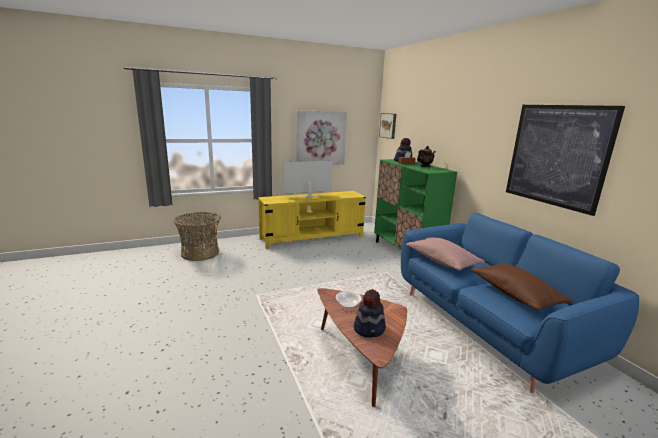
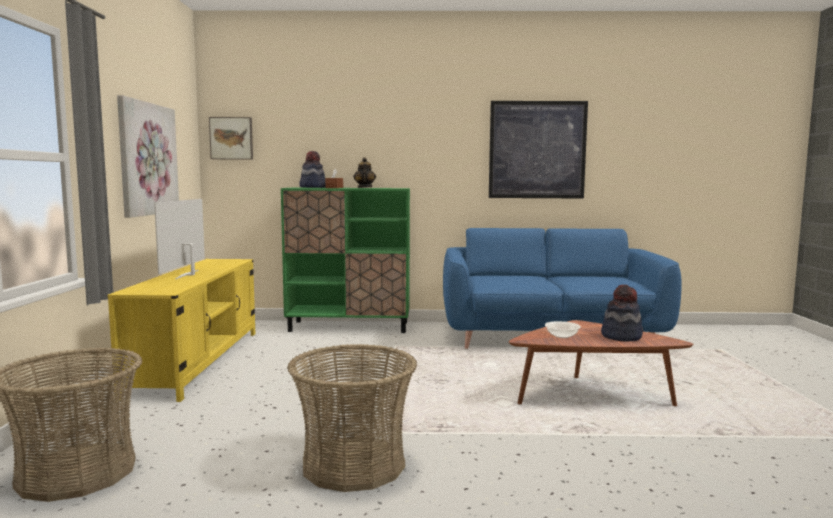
camera: 65 degrees left, 10 degrees down
(221, 297) = (353, 464): none -> basket
(442, 262) = (505, 282): pink pillow -> none
(515, 295) = (595, 280): brown pillow -> none

